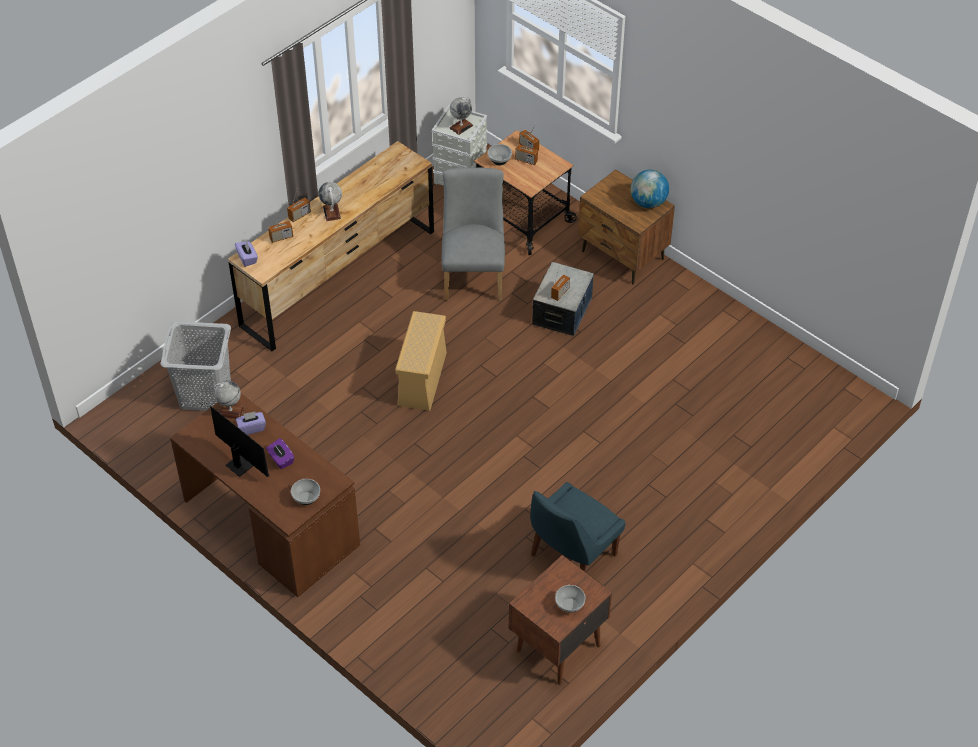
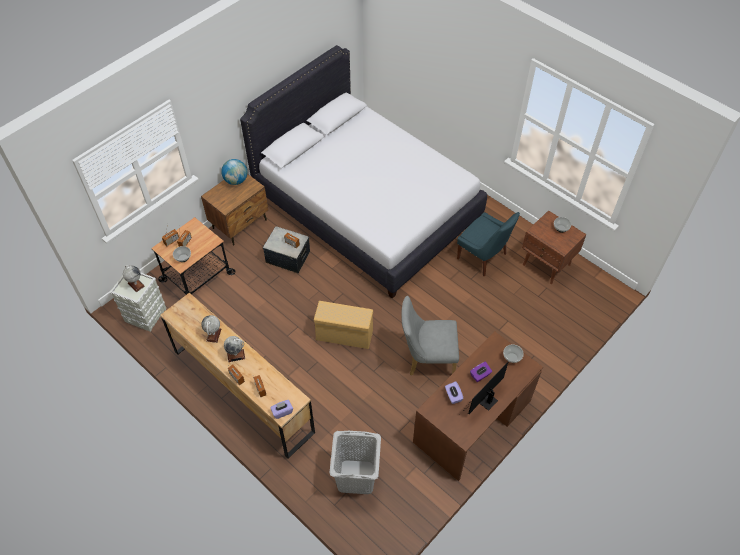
camera: 90 degrees left, 5 degrees up
(230, 411) = (438, 411): globe -> globe (214, 335)
(473, 274) = (248, 306): grey chair -> grey chair (426, 359)
(669, 404) = (367, 207): none -> white bed

